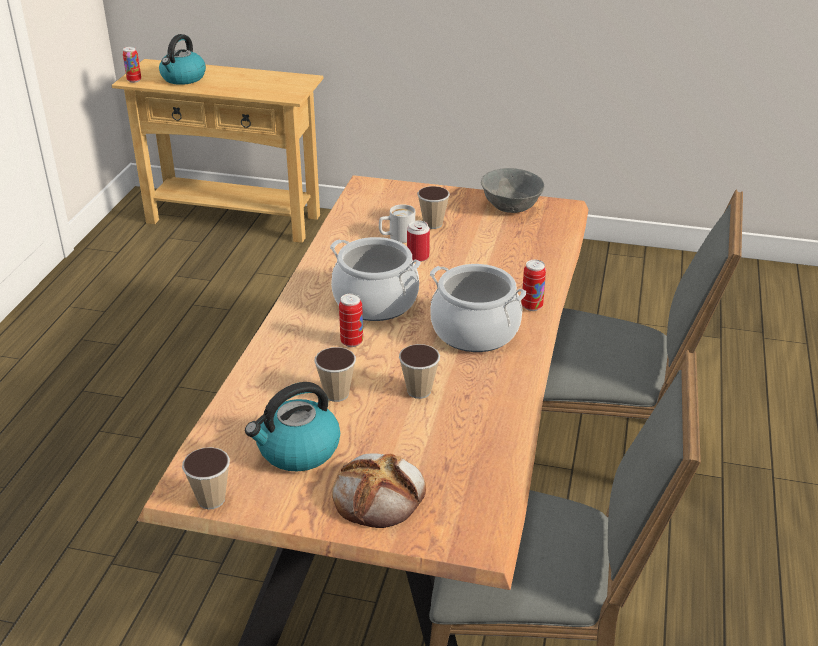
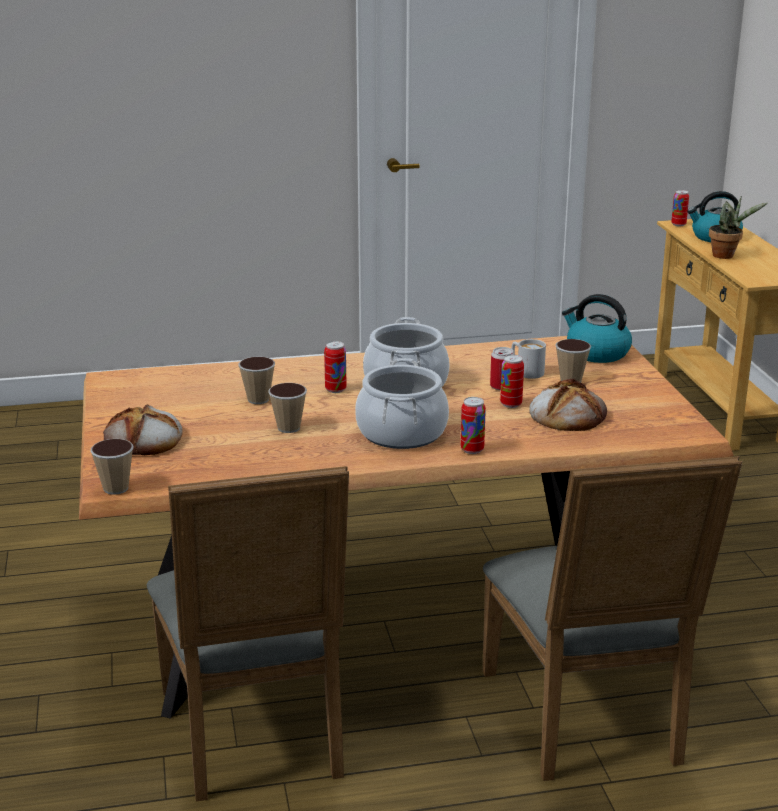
camera: 65 degrees right, 10 degrees down
(211, 499) = (105, 389): cup -> cup (116, 488)
(227, 88) = (726, 256): none -> potted plant
(297, 450) = (178, 402): kettle -> kettle (596, 353)
(457, 263) = (511, 404): none -> can
(496, 245) = (567, 414): none -> bread
(511, 207) = (656, 408): grey bowl -> none

